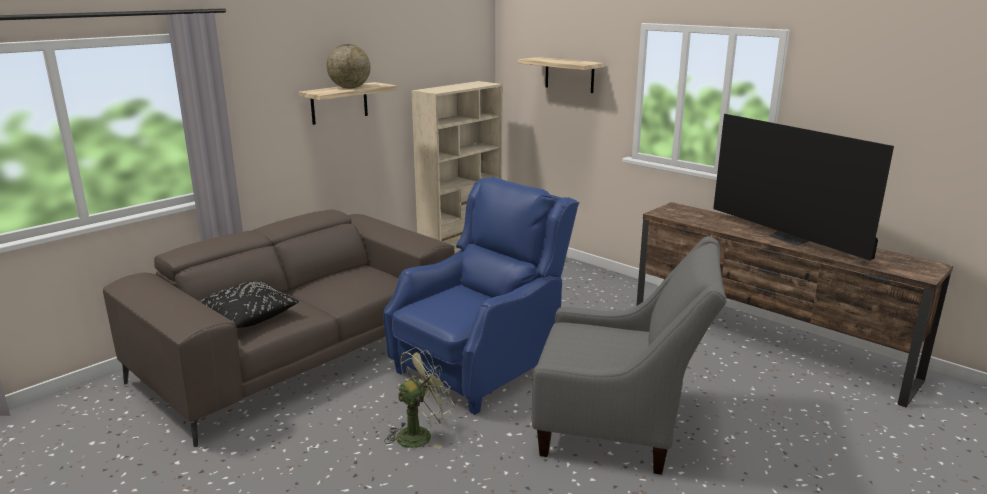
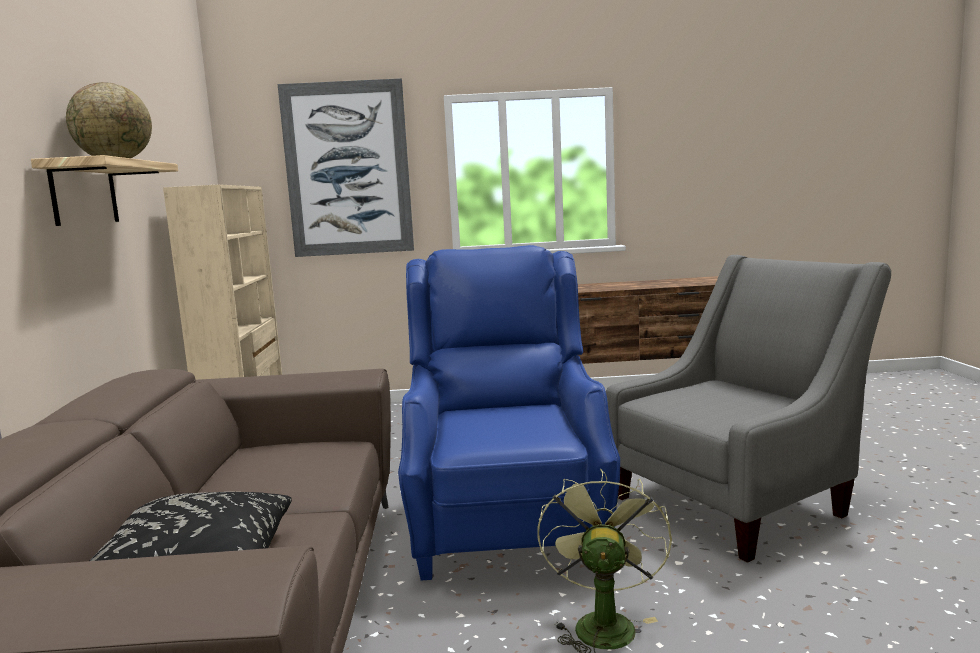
camera: 45 degrees left, 10 degrees down
(569, 75) = (347, 169): shelf -> picture
(791, 238) = (684, 281): television -> none

